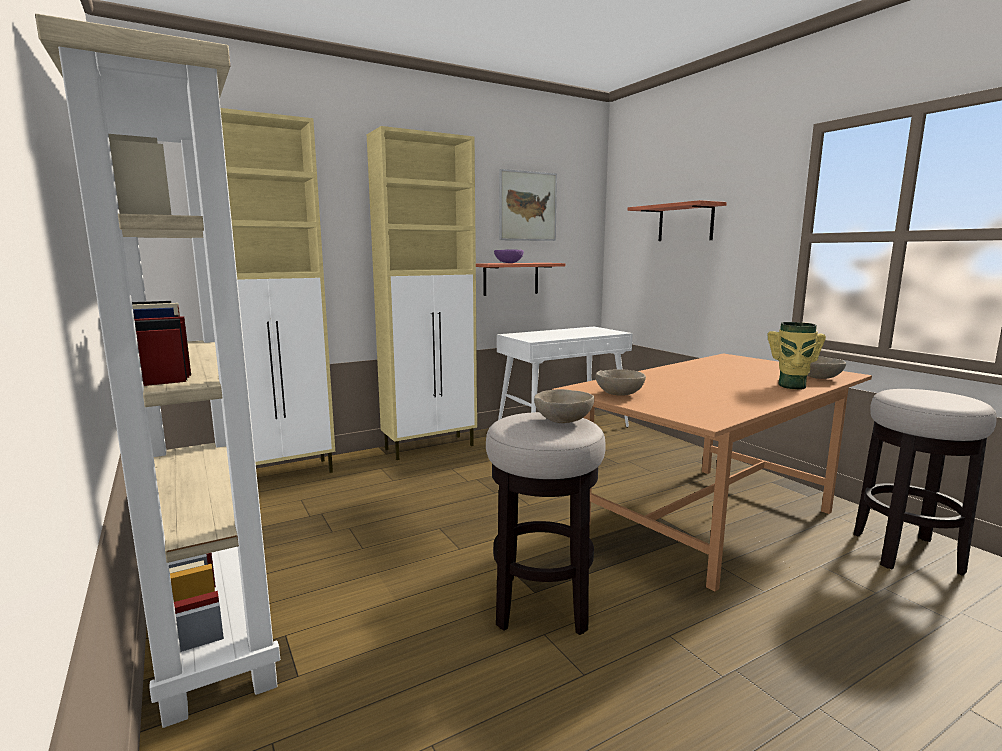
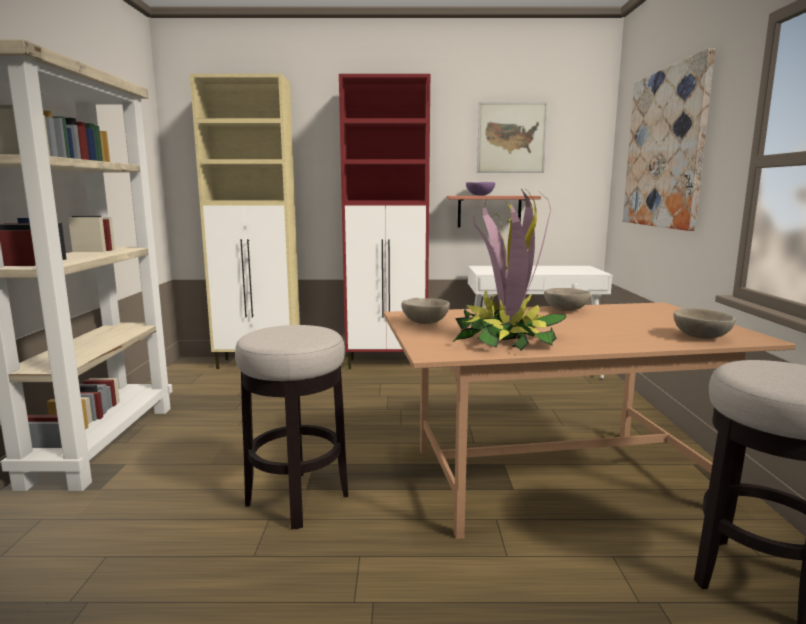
camera: 30 degrees right, 0 degrees up
(431, 447) = (388, 364): beige cabinet -> red cabinet
(563, 420) = (306, 333): beige bowl -> beige bowl (566, 310)
(685, 223) = (664, 149): shelf -> picture
(720, 400) = (506, 340): none -> potted plant
(792, 386) = (634, 340): vase -> none

